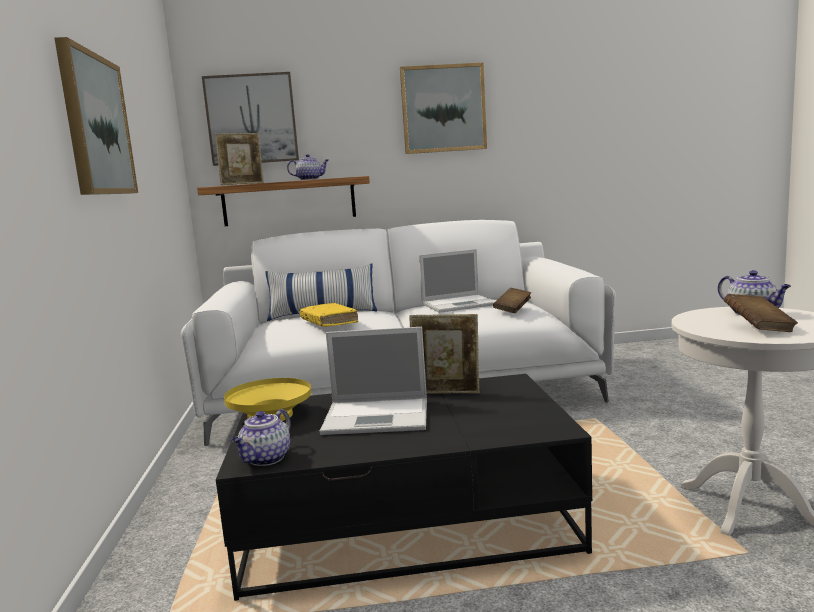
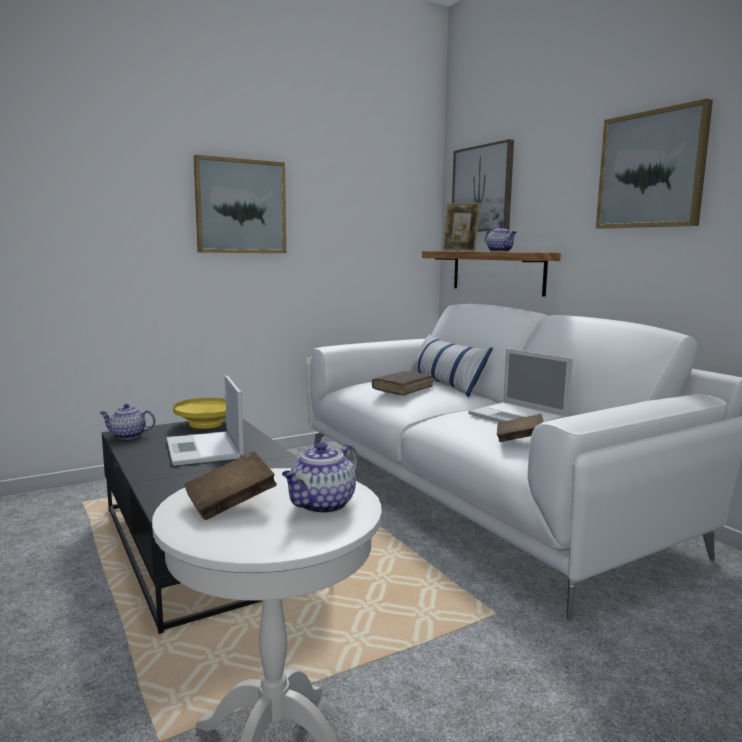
camera: 65 degrees right, 0 degrees up
(329, 322) = (402, 389): yellow book -> brown book
(446, 392) = (265, 461): picture frame -> none

